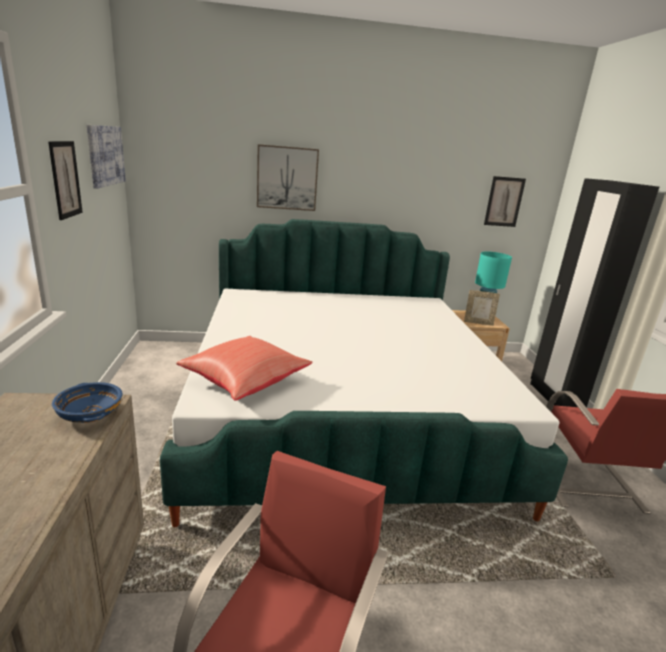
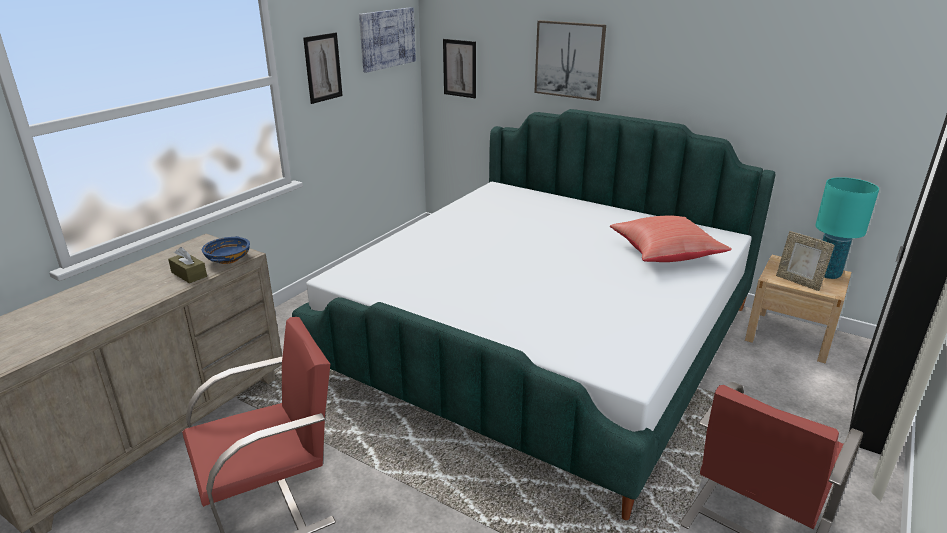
camera: 40 degrees right, 5 degrees up
(58, 450) = (189, 274): none -> brown tissue box
(244, 381) = (387, 271): red pillow -> red pillow (664, 254)
(504, 202) = (884, 102): picture -> picture (459, 68)

